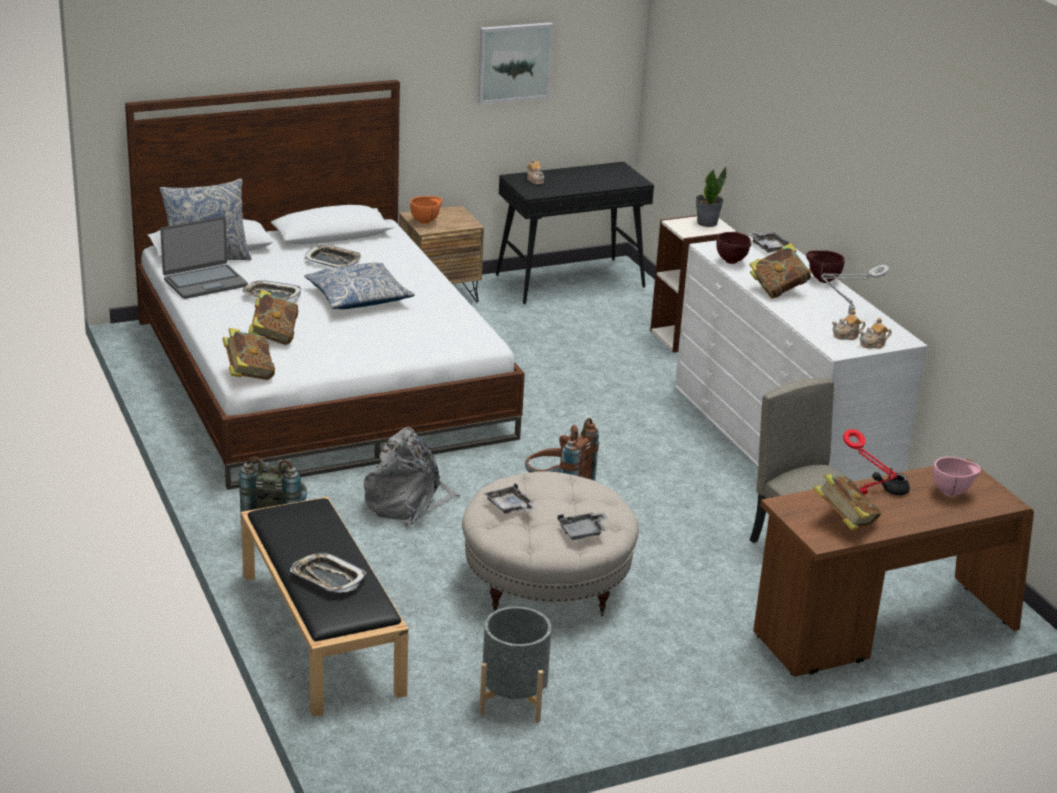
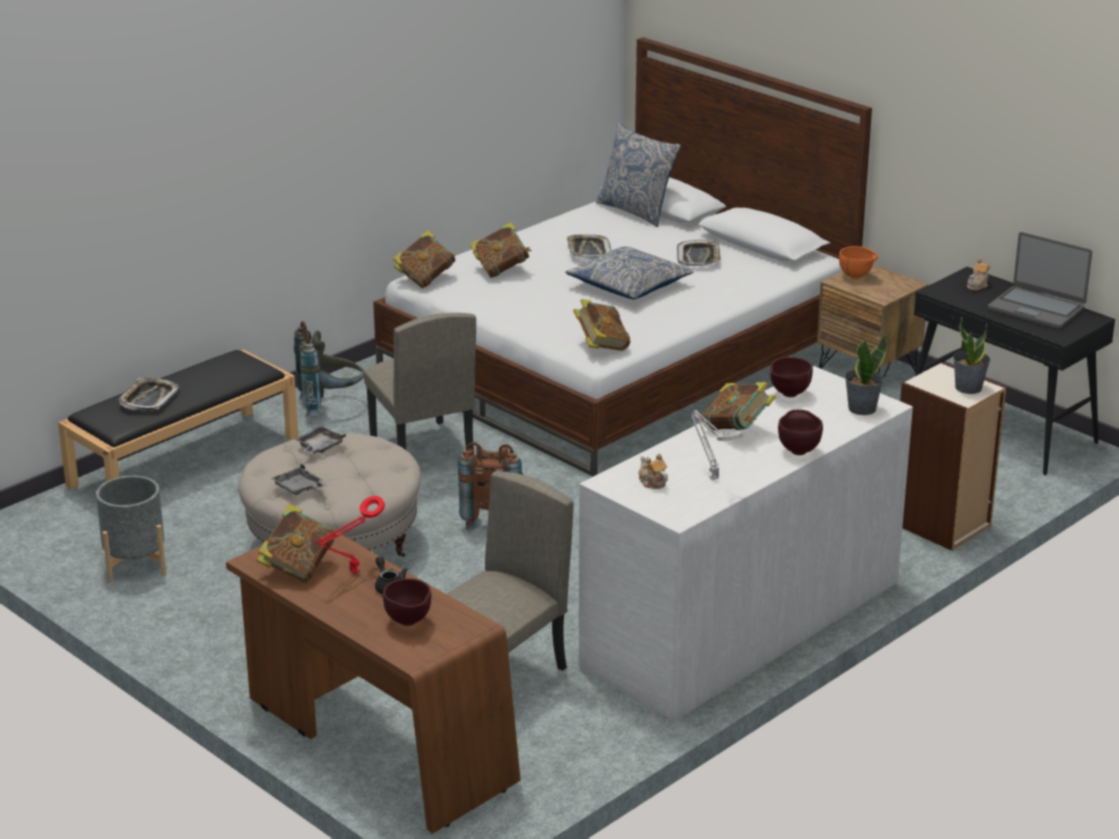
camera: 70 degrees right, 0 degrees up
(205, 282) = (586, 222): laptop -> laptop (1036, 308)
(408, 503) = (421, 450): grey backpack -> beige chair
(463, 335) = (601, 346): none -> book
(514, 62) = (999, 137): picture -> none
(768, 247) = (861, 408): grey tray -> potted plant
(873, 345) = (644, 500): teapot -> none
(952, 493) = (408, 623): pink bowl -> brown bowl

